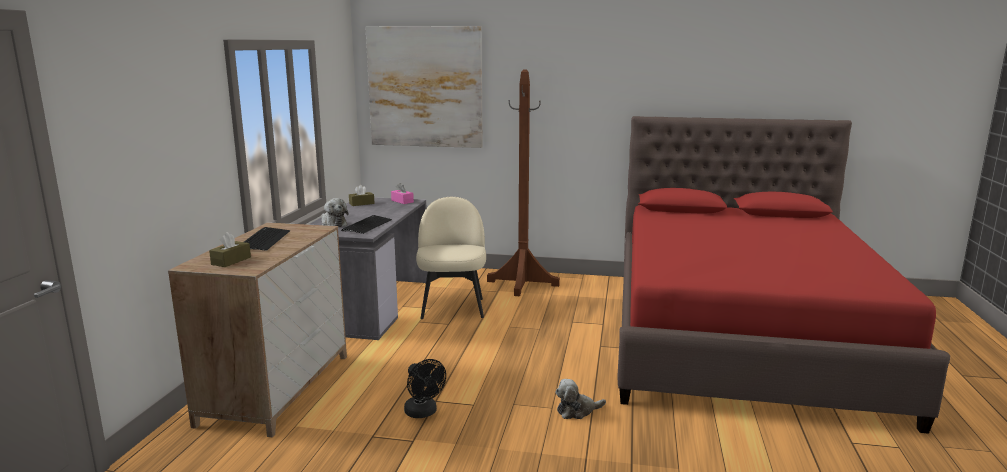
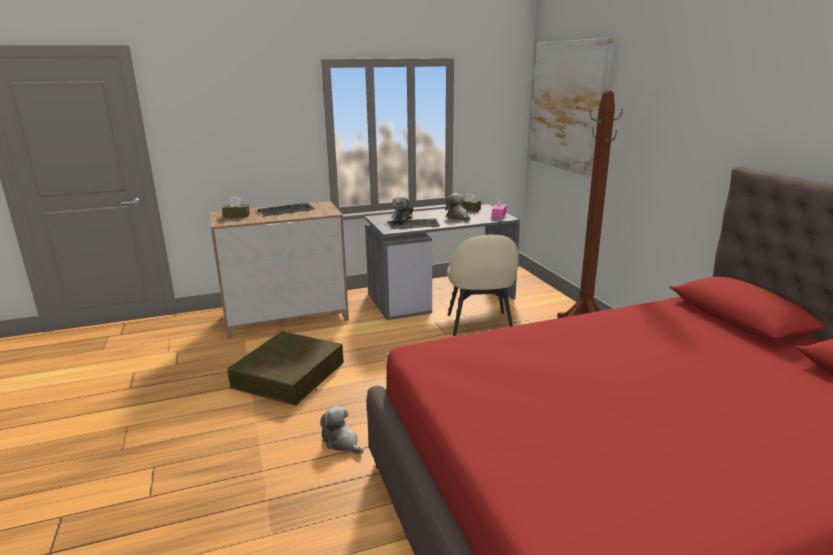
camera: 60 degrees right, 5 degrees up
(378, 211) = (458, 217): none -> plush toy
(423, 413) = (289, 374): black fan -> brown storage box
(452, 307) = (479, 325): beige chair -> beige chair turned 120 degrees clockwise

